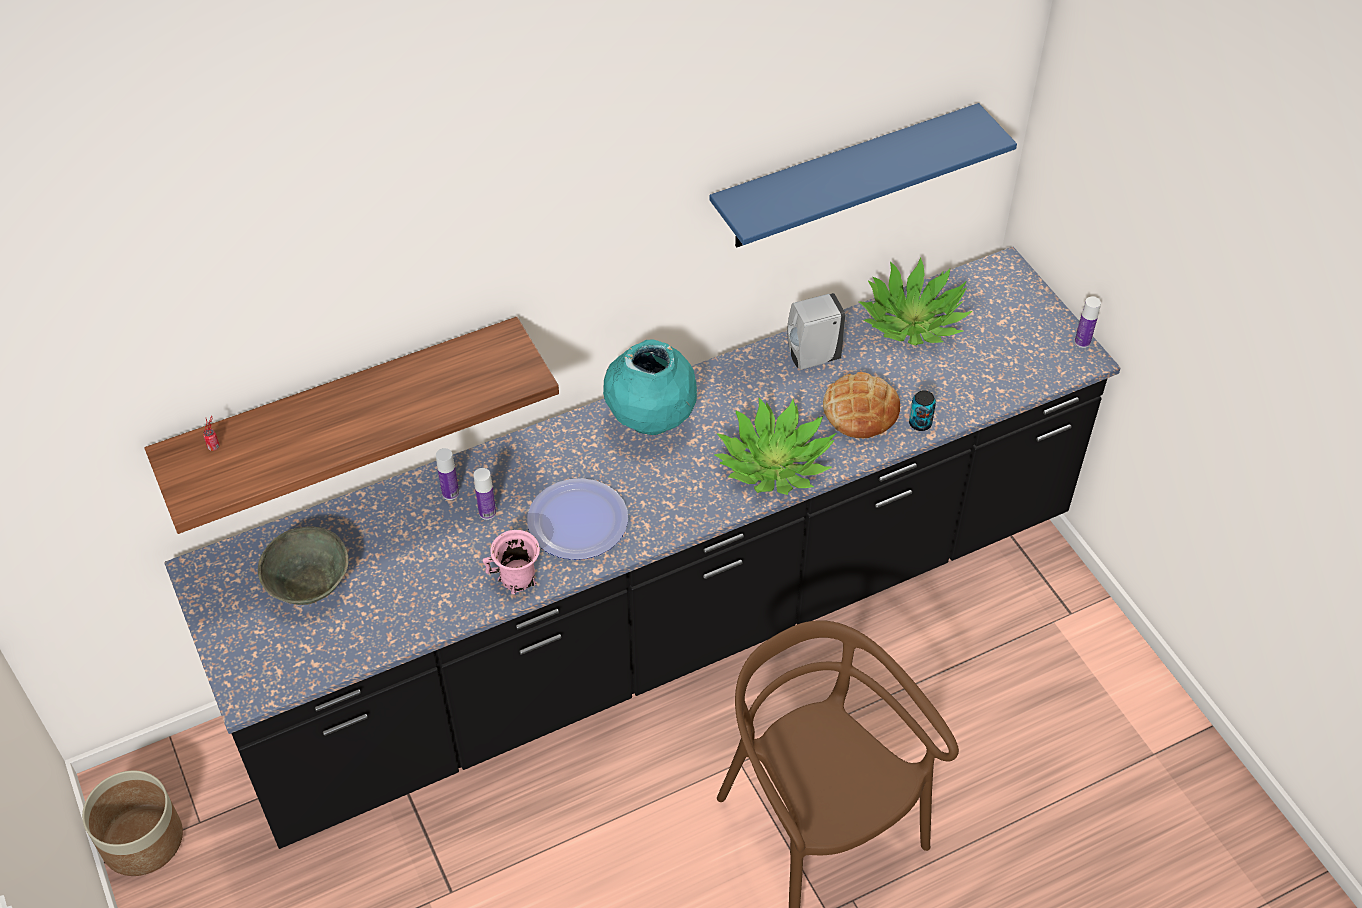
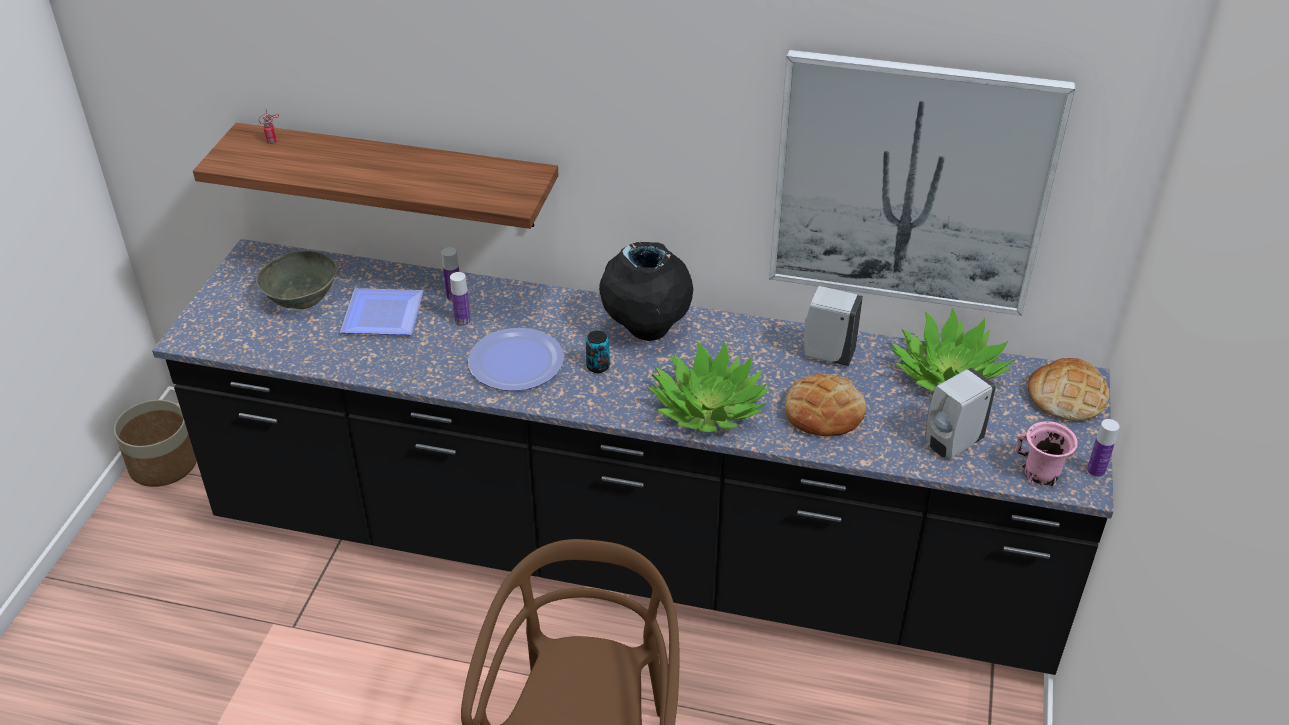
camera: 40 degrees right, 10 degrees down
(411, 552) = (385, 317): none -> plate
(518, 578) = (431, 373): pink mug -> pink mug (1041, 474)
(651, 422) = (647, 330): turquoise vase -> black vase
(844, 178) = (910, 184): blue shelf -> picture
(920, 423) = (865, 448): can -> can (598, 366)
(972, 380) = (951, 444): none -> white soap dispenser
(1008, 288) = (1066, 396): none -> bread

